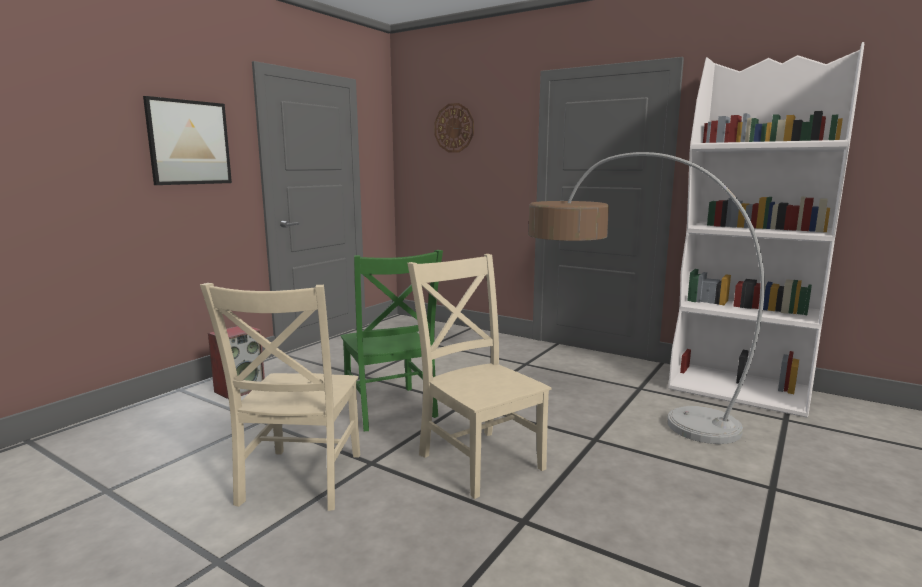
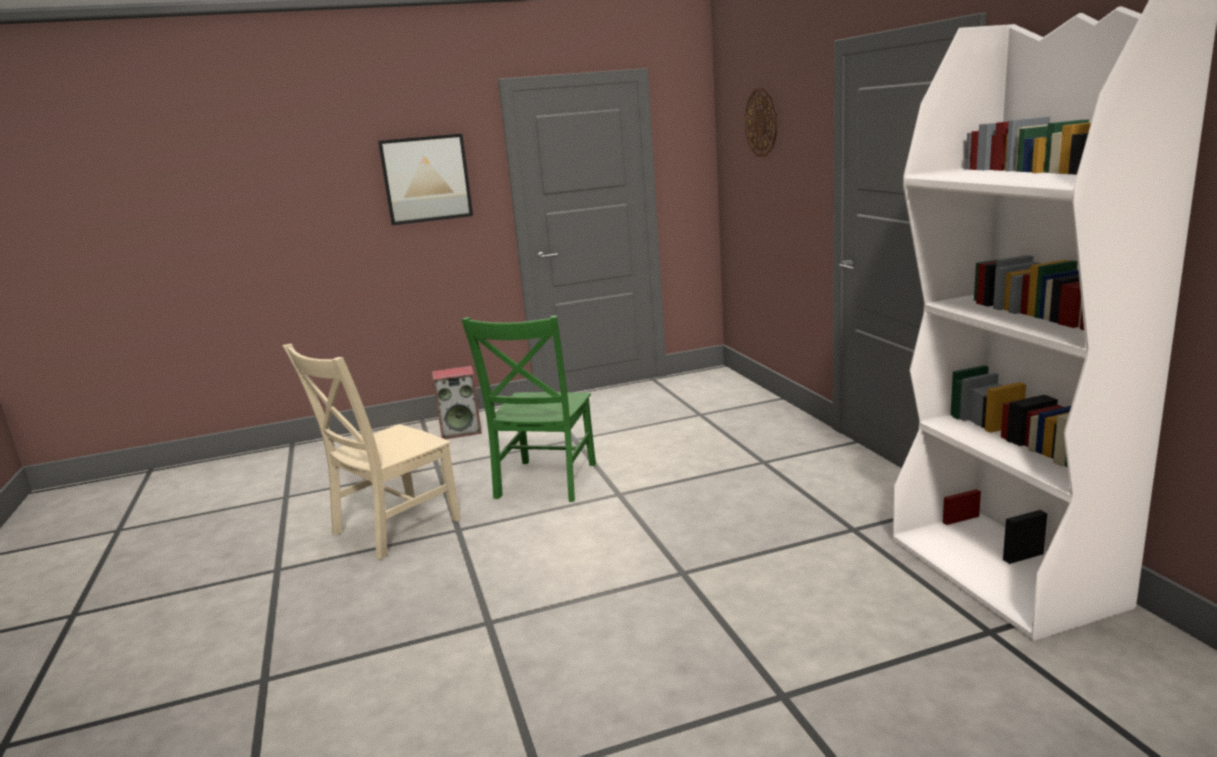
camera: 40 degrees right, 5 degrees up
(478, 459) = (542, 555): beige chair -> none
(614, 402) = (784, 538): floor lamp -> none

